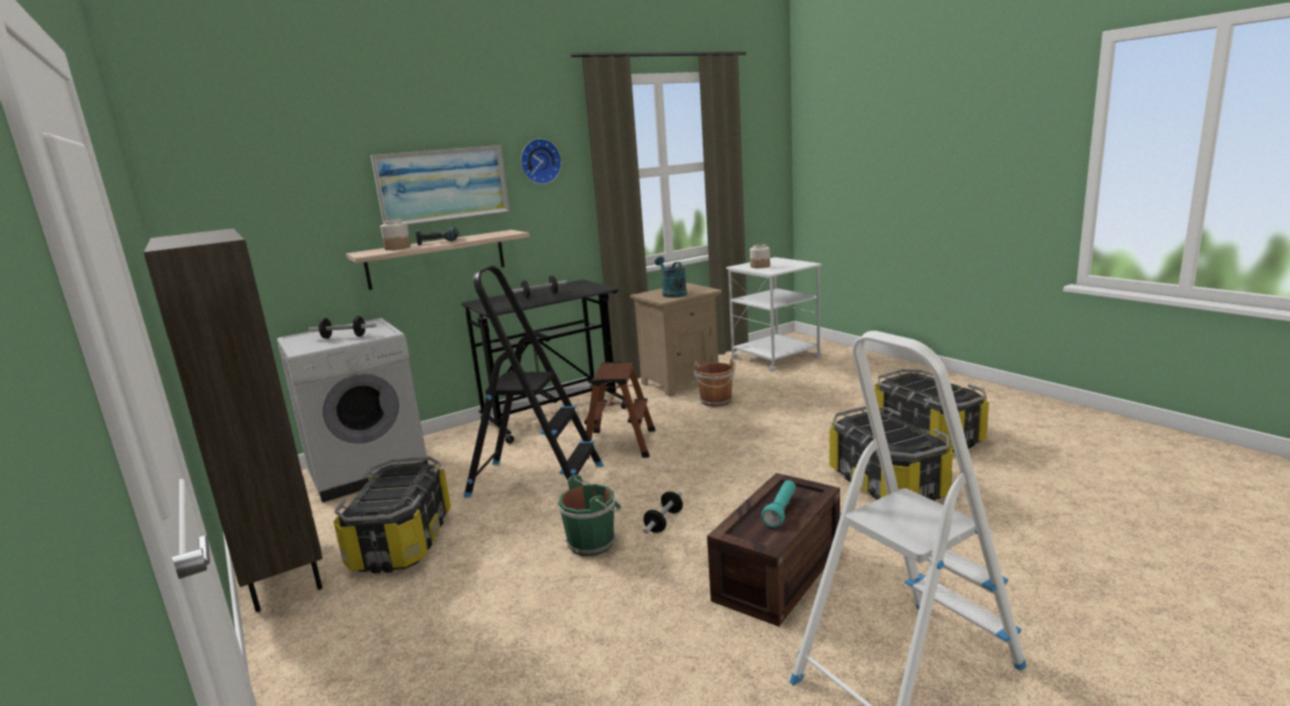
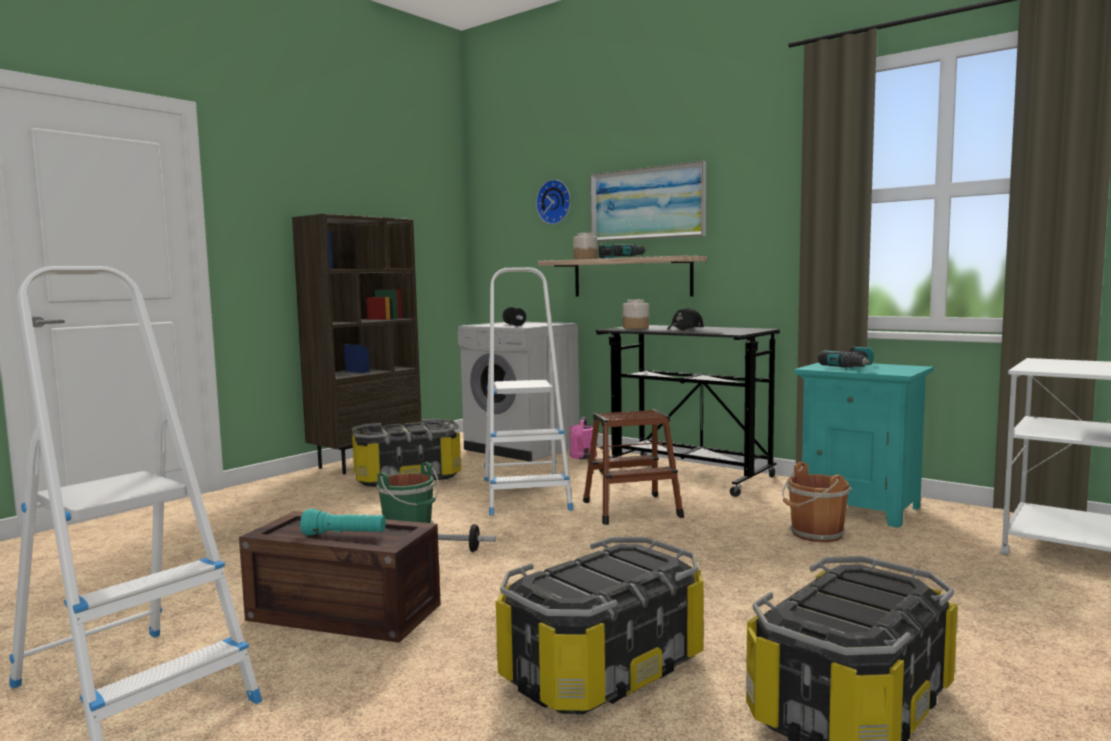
camera: 70 degrees right, 10 degrees down
(448, 445) = (582, 457): none -> pink watering can
(537, 480) = (525, 494): black step ladder -> white step ladder
(539, 161) = (749, 179): wall clock -> wall clock (555, 202)
(540, 295) = (685, 329): dumbbell -> black cap
(672, 293) = (853, 367): turquoise watering can -> power drill
(682, 383) = (861, 509): beige nightstand -> turquoise nightstand
(760, 266) = (1065, 364): jar -> jar (636, 327)

